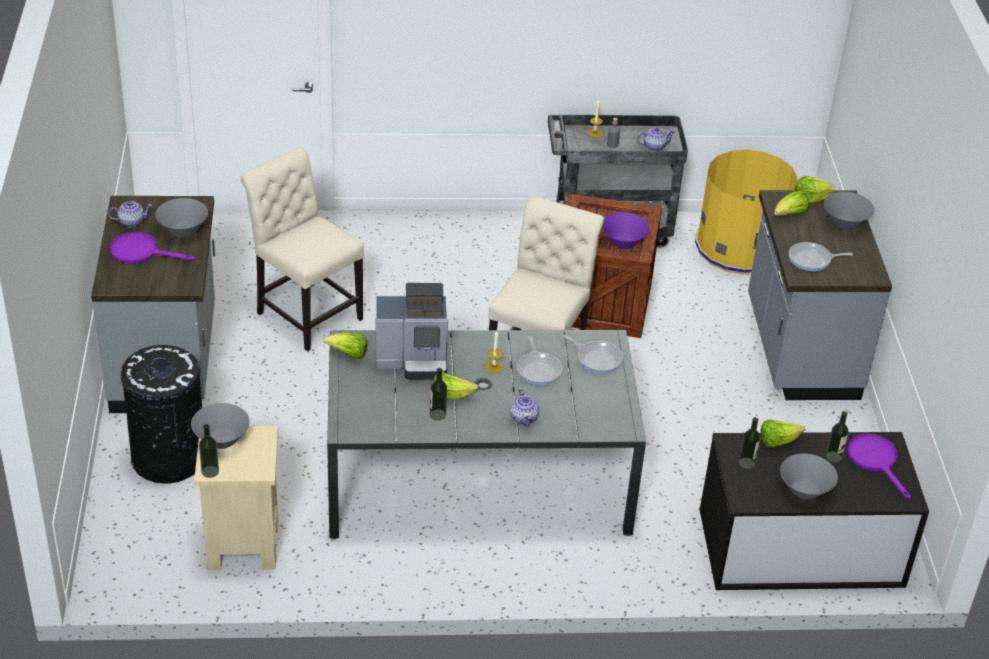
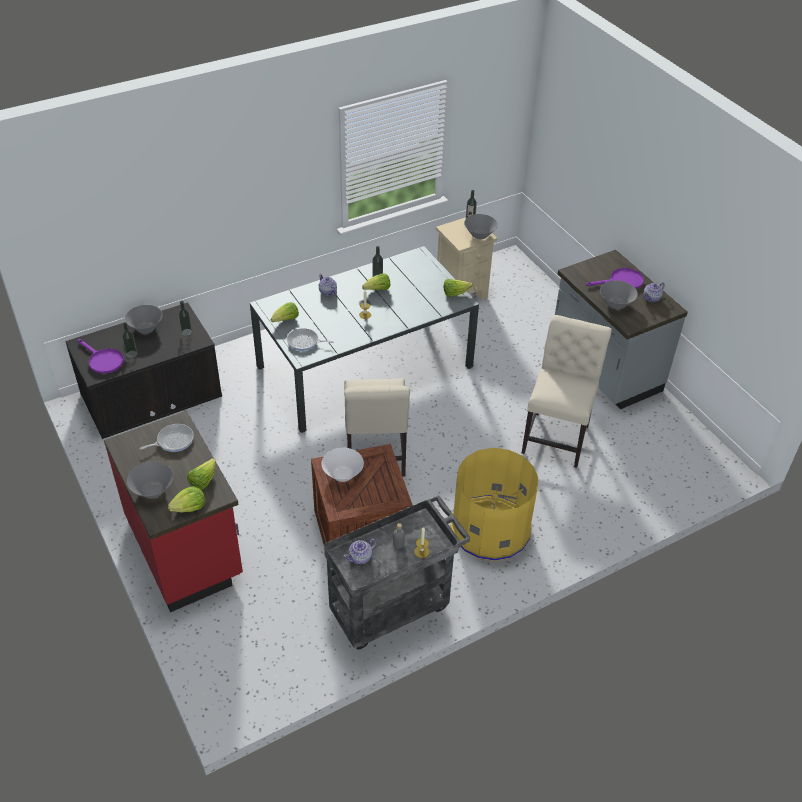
camera: 155 degrees right, 5 degrees up
(169, 458) = (541, 318): black trash can -> none
(305, 313) = (557, 436): beige chair -> beige chair turned 90 degrees counterclockwise
(414, 360) = (415, 302): coffee machine -> none
(539, 369) = (337, 322): frying pan -> none
(623, 242) = (343, 474): purple bowl -> white bowl
(739, 247) = (270, 648): yellow trash can -> yellow trash can (490, 529)
(777, 441) = (170, 352): lettuce -> lettuce (286, 320)
(799, 350) = (186, 549): grey counter -> red counter

